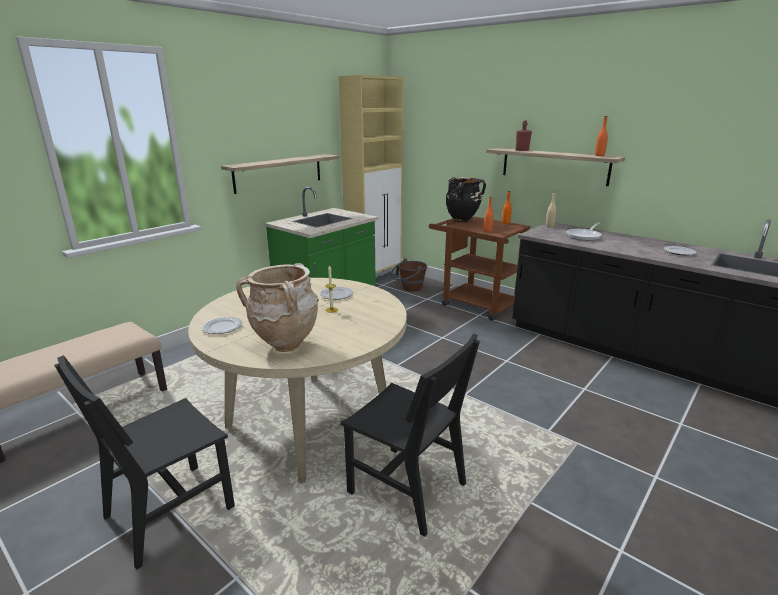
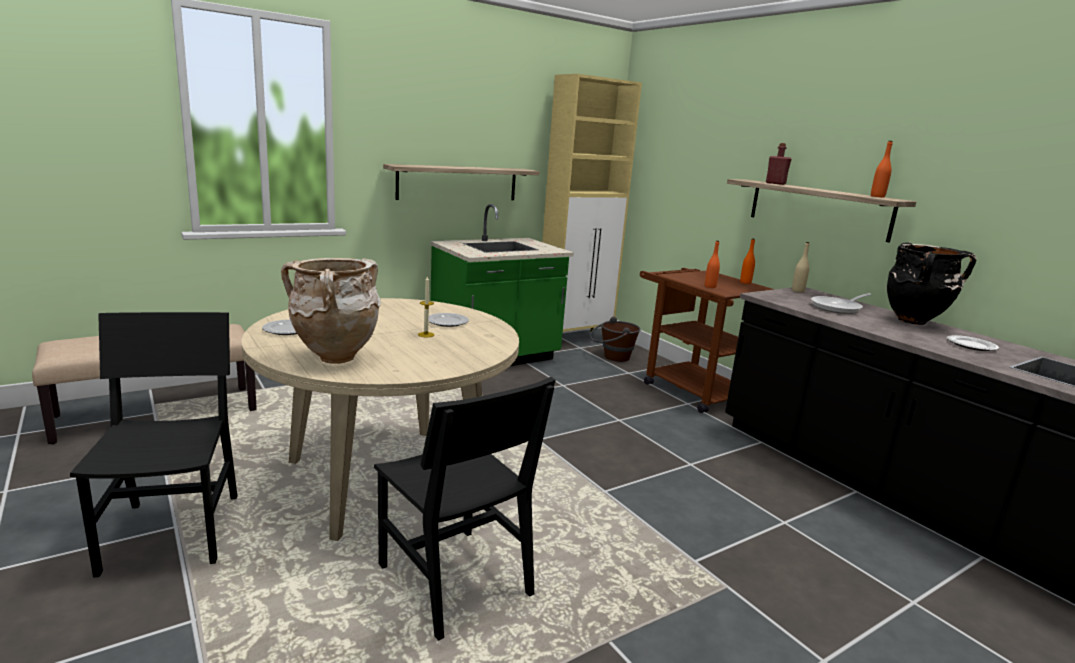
camera: 15 degrees right, 5 degrees down
(169, 512) = (173, 533): black chair -> black chair turned 105 degrees clockwise
(462, 221) = (685, 272): black vase -> black vase (914, 322)

